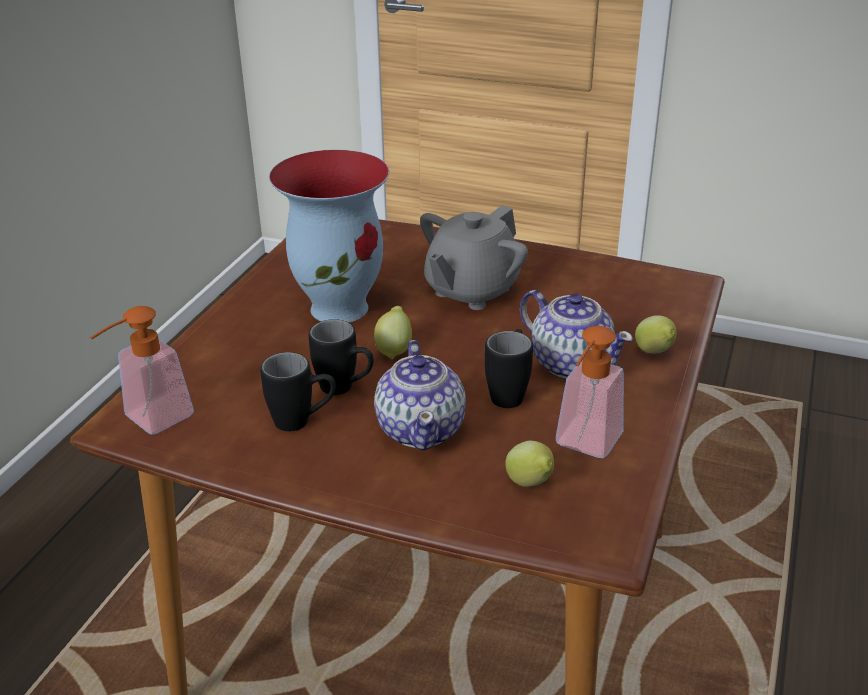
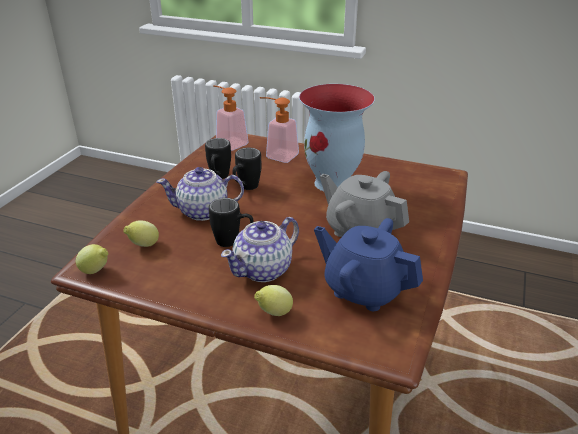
camera: 90 degrees right, 0 degrees up
(394, 350) = (284, 202): lemon -> lemon (96, 271)
(584, 445) = (171, 268): soap dispenser -> soap dispenser (277, 155)
(593, 294) = (363, 289): none -> blue teapot

